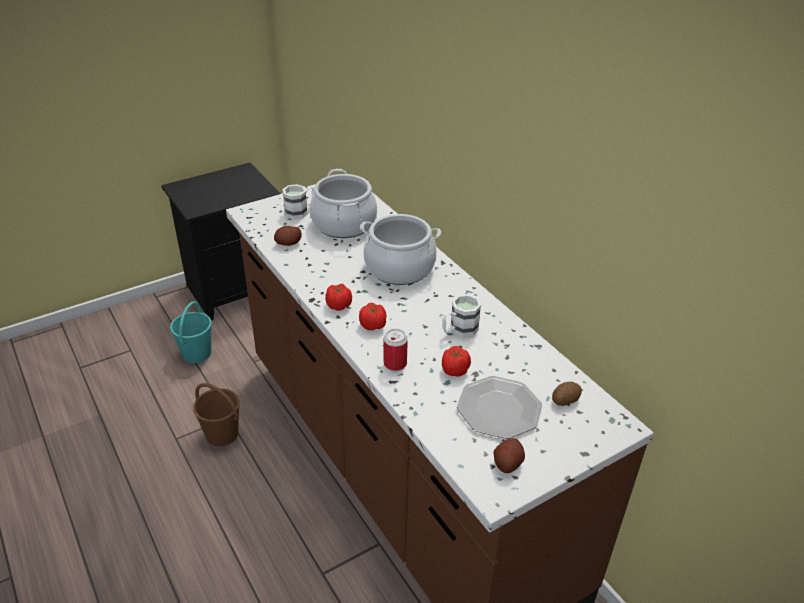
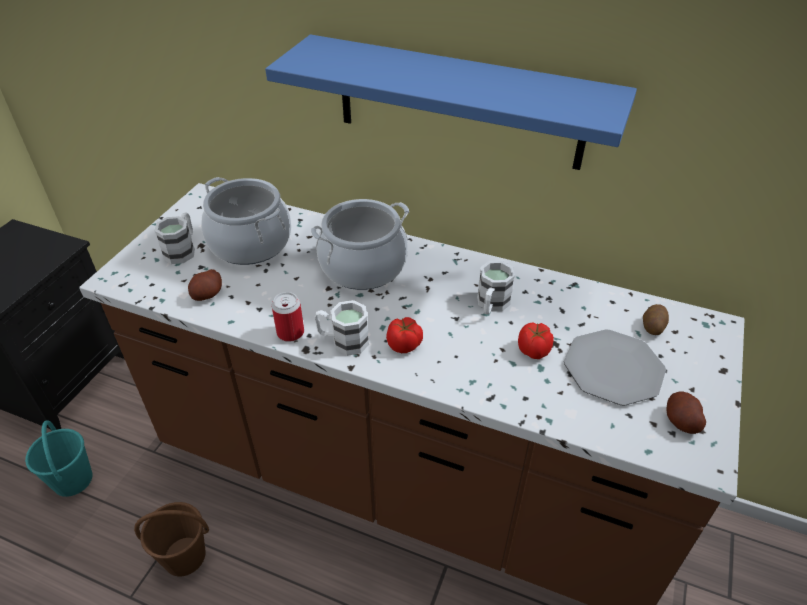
camera: 35 degrees left, 5 degrees up
(338, 305) = (343, 341): tomato -> white mug
(395, 364) = (472, 376): can -> can (290, 333)
(493, 165) = (459, 103): none -> blue shelf

